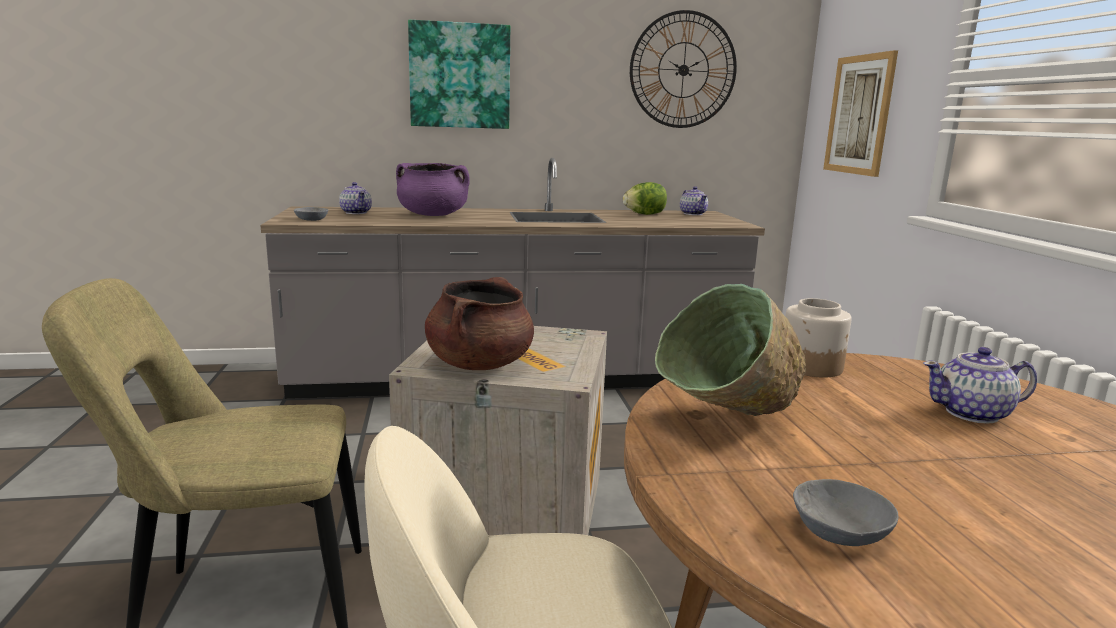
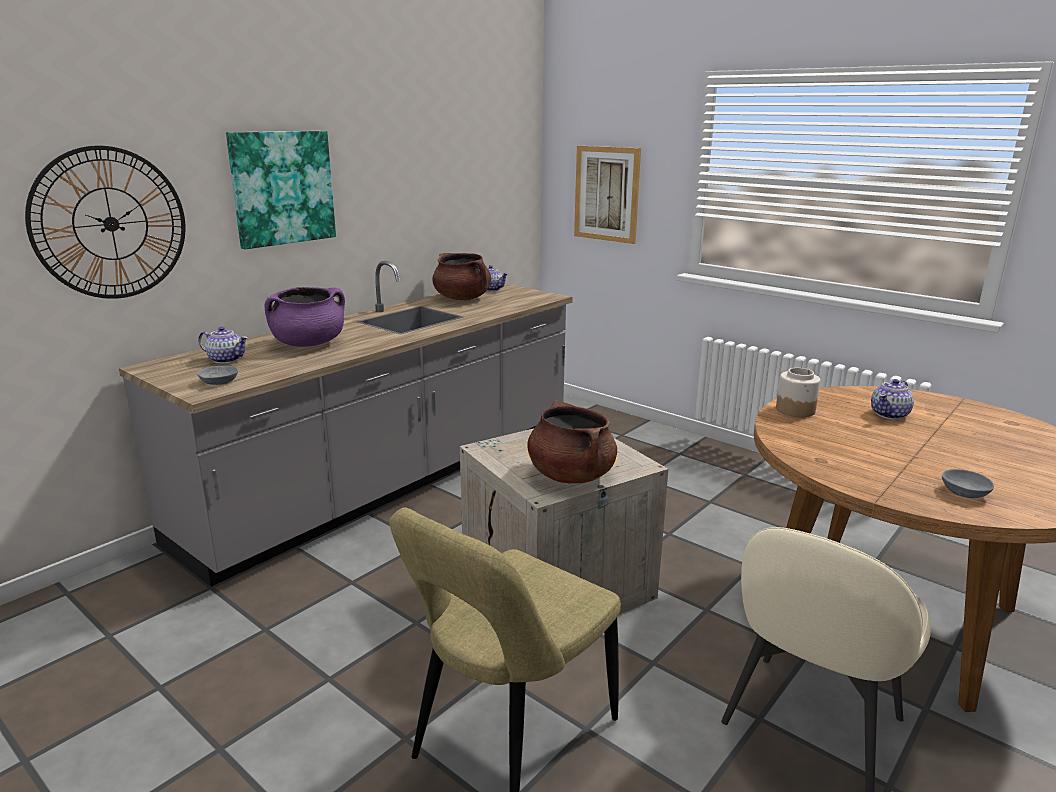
camera: 40 degrees left, 5 degrees up
(644, 214) = (462, 298): lettuce -> brown cooking pot
(683, 70) = (461, 160): wall clock -> wall clock (111, 224)
(728, 425) = (843, 461): green bowl -> none

